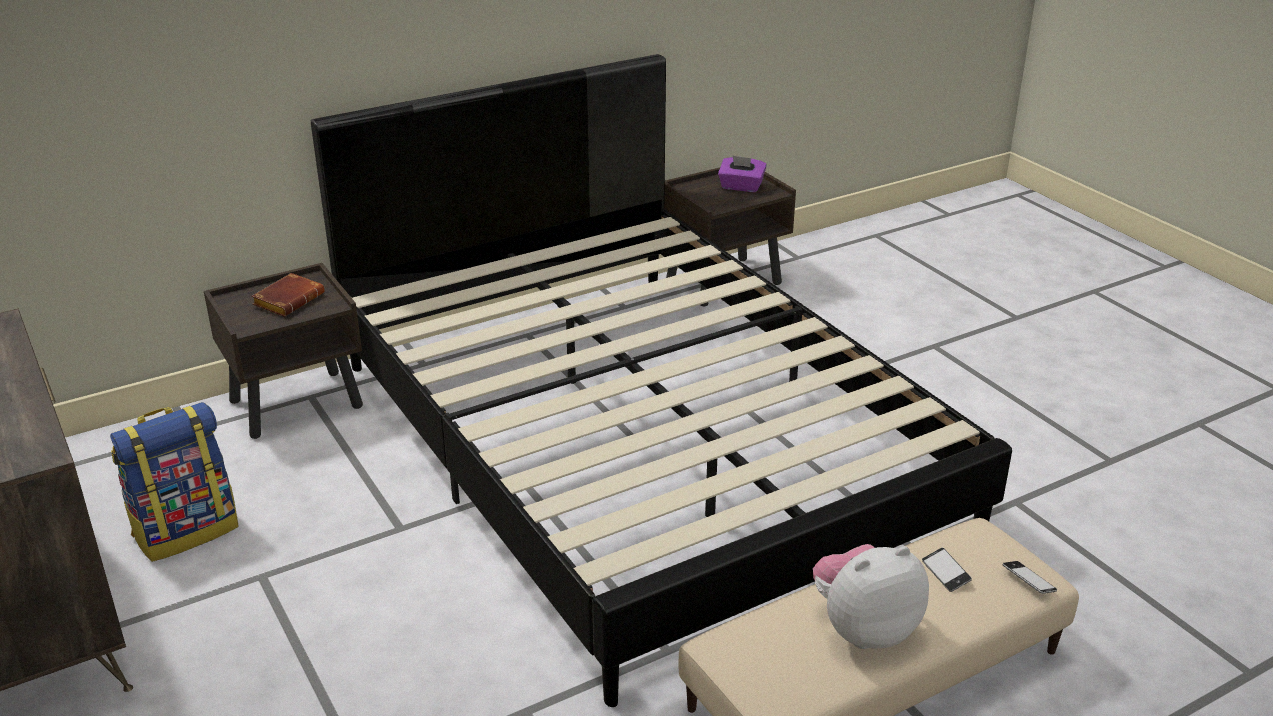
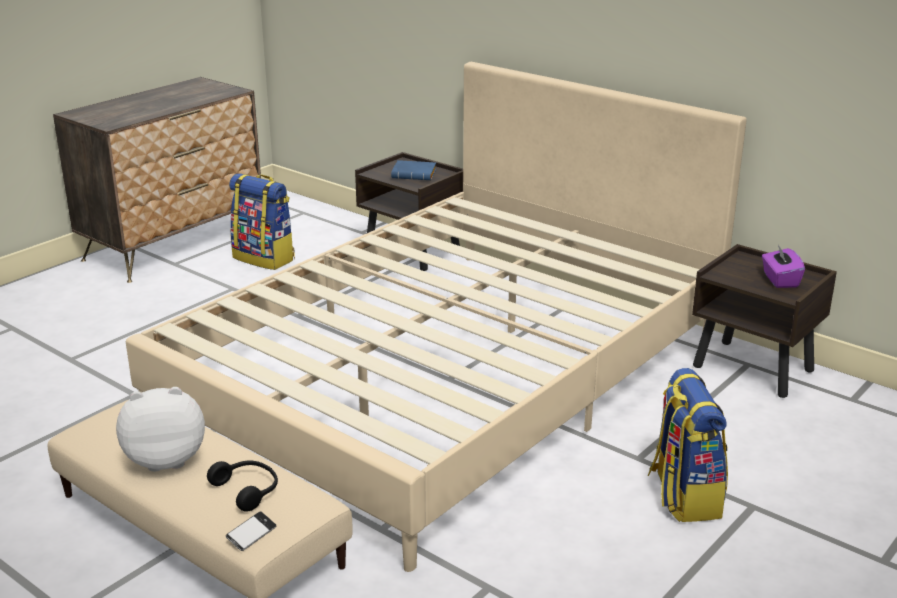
camera: 70 degrees right, 5 degrees down
(289, 299) = (415, 174): brown book -> blue book
(637, 444) = (450, 376): black bed -> beige bed
(864, 629) = (166, 459): plush toy -> plush toy turned 60 degrees counterclockwise
(909, 371) = (683, 495): none -> backpack
(945, 573) = (248, 490): phone -> black headphones

